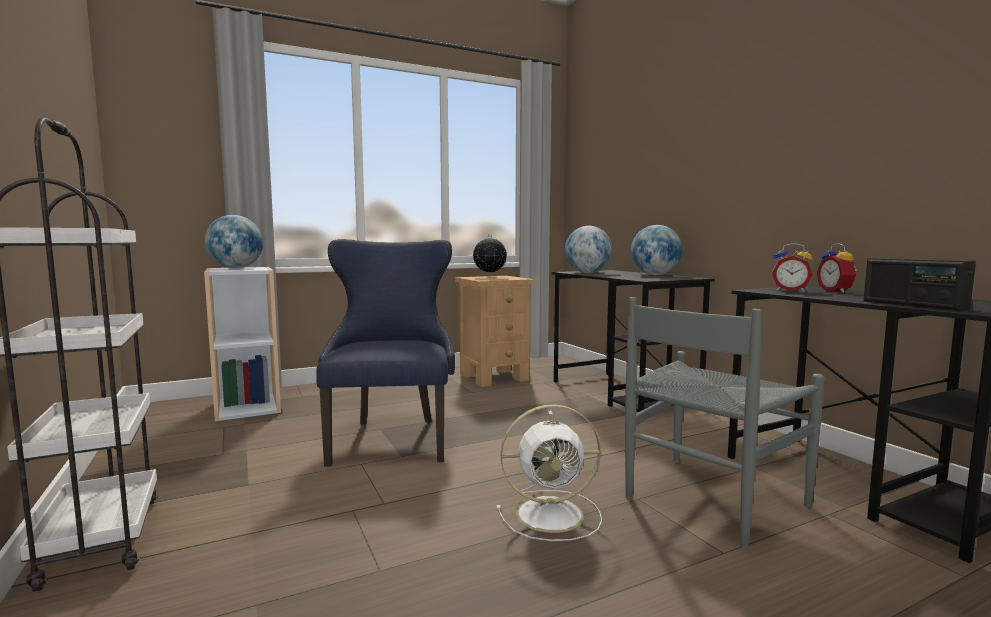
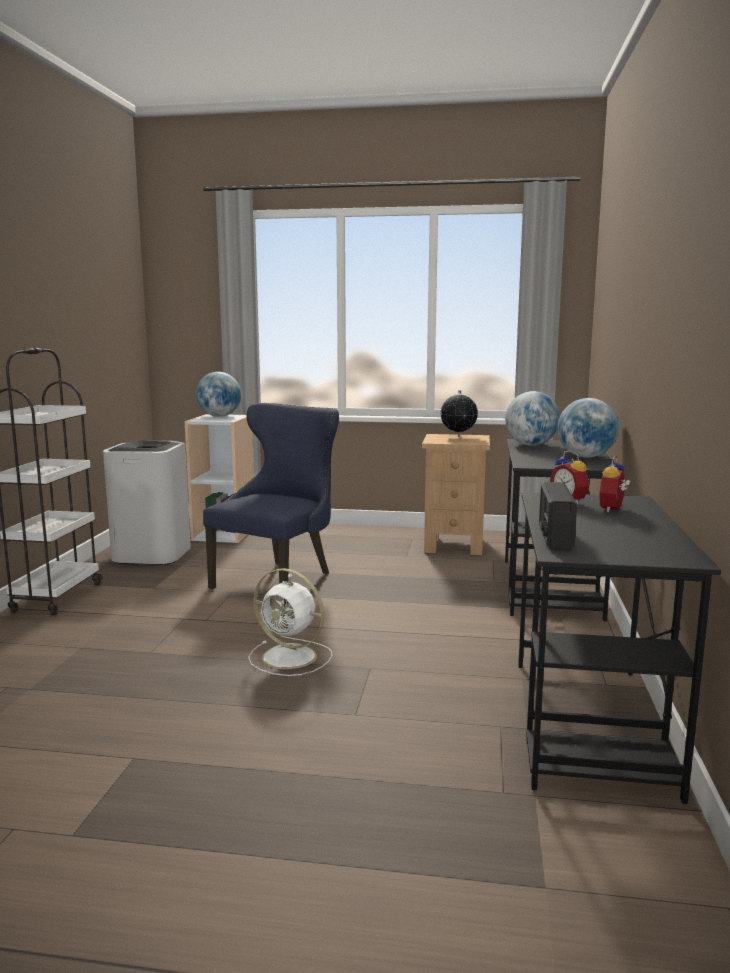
camera: 35 degrees right, 5 degrees up
(183, 446) = (153, 554): none -> white trash can
(709, 501) = (420, 686): grey chair -> none

